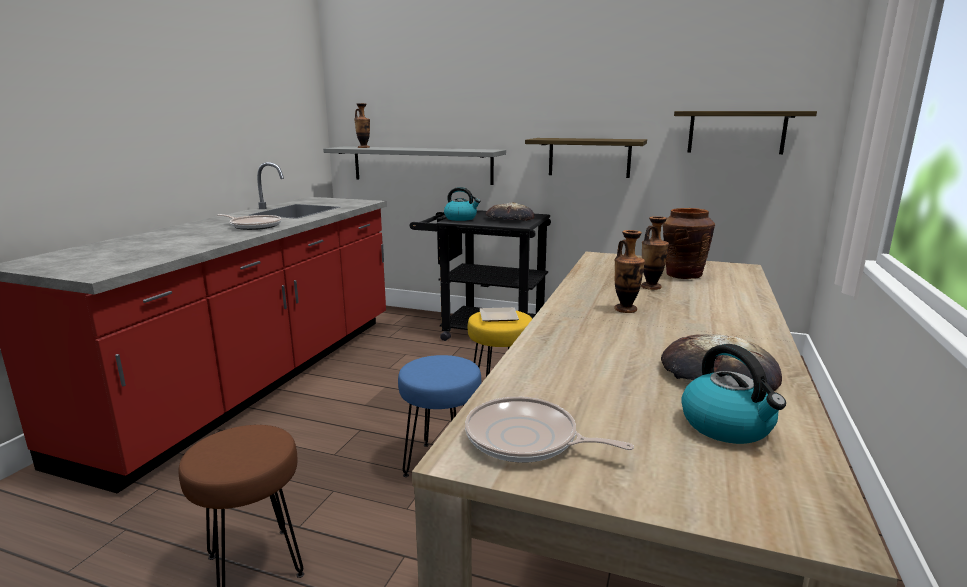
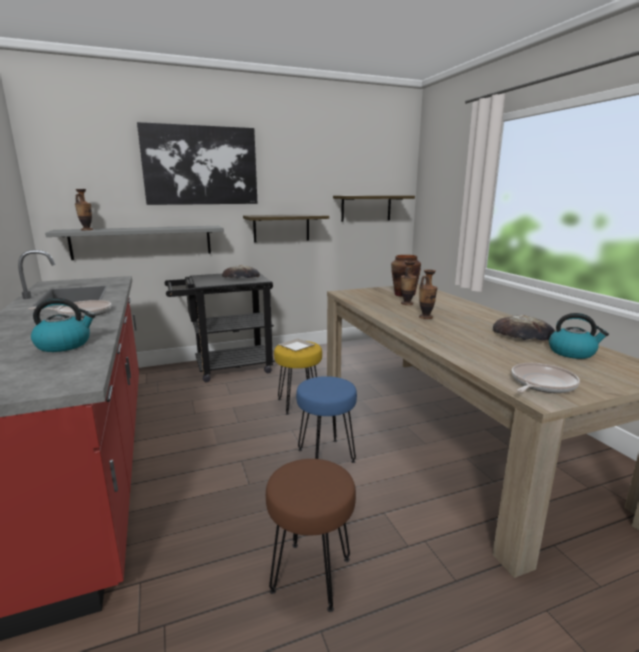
camera: 40 degrees left, 0 degrees up
(461, 218) = (209, 282): kettle -> kettle (64, 345)
(490, 73) = (200, 165): none -> picture
(526, 440) = (541, 384): frying pan -> frying pan turned 150 degrees clockwise

